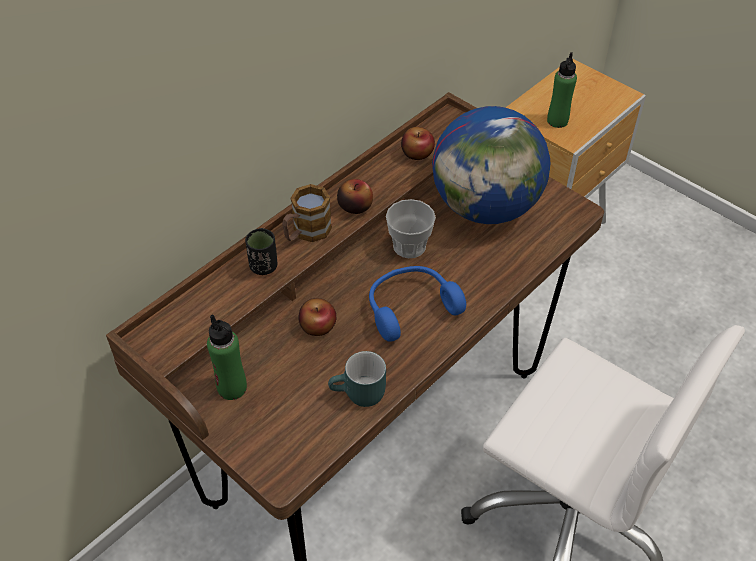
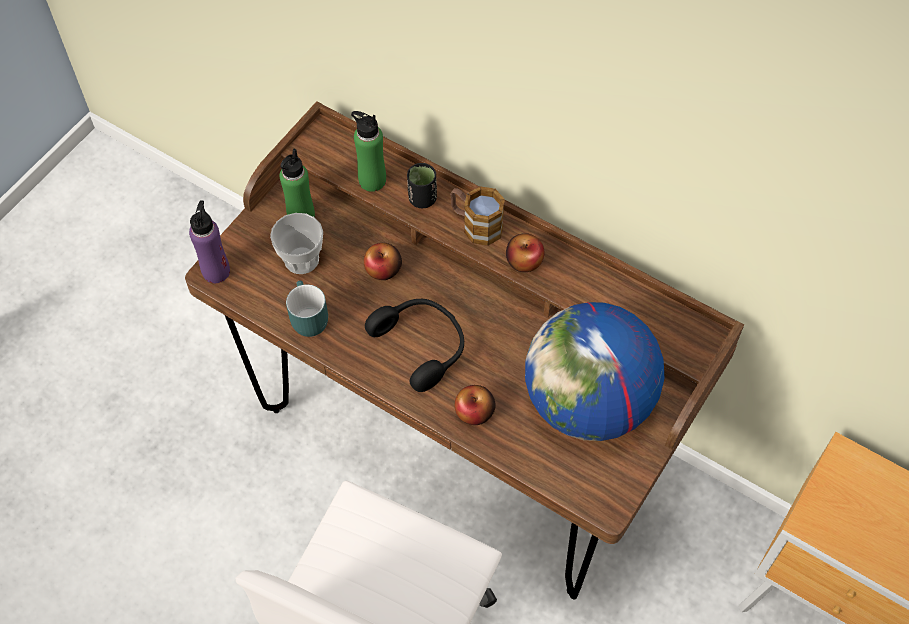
camera: 80 degrees right, 10 degrees up
(279, 474) = (216, 271): none -> purple bottle
(409, 246) = (507, 333): cup -> cup (301, 259)
(410, 307) = (422, 345): blue headphones -> black headphones
(417, 153) = (625, 307): apple -> apple (474, 412)
(557, 121) = (842, 505): green bottle -> green bottle (372, 180)

